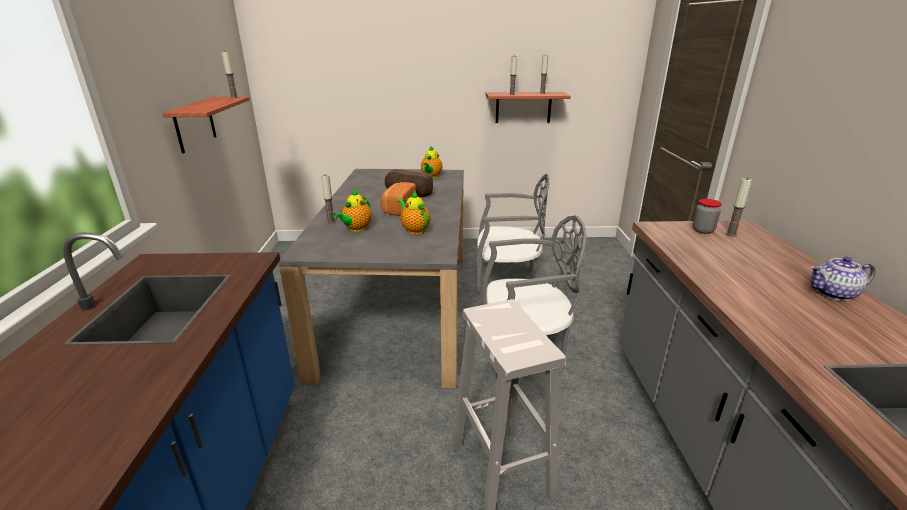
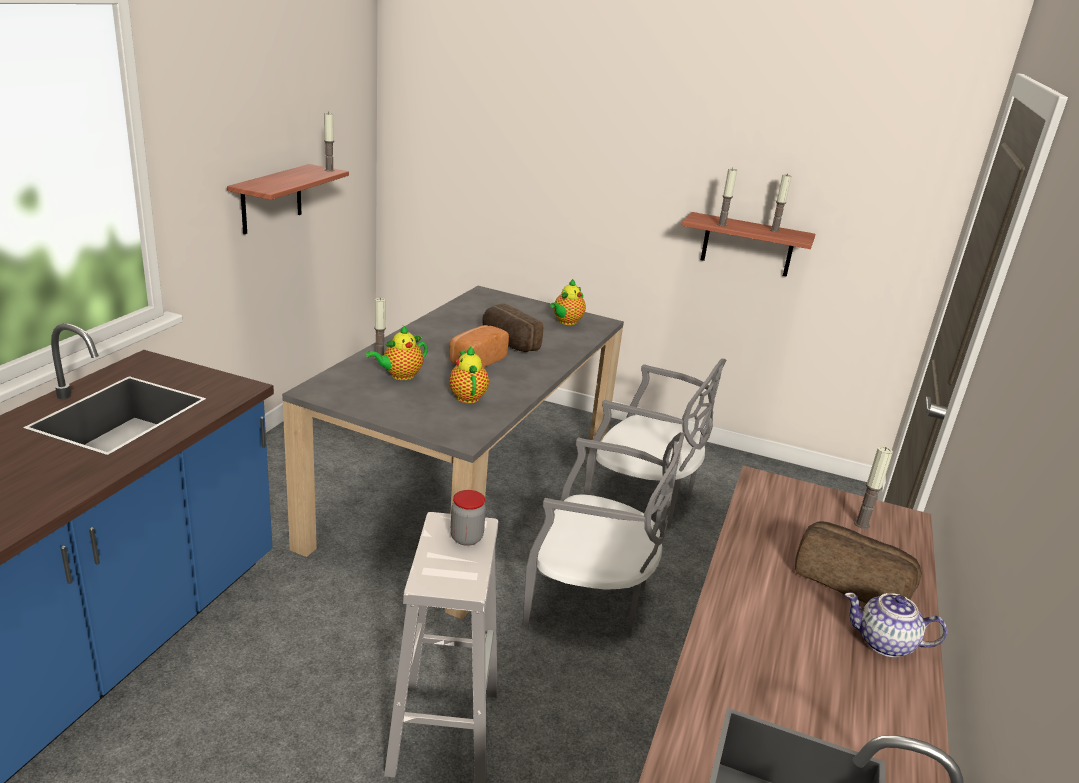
camera: 20 degrees right, 0 degrees up
(702, 230) = (827, 506): jar -> jar (466, 538)
(771, 266) = (852, 582): none -> bread

